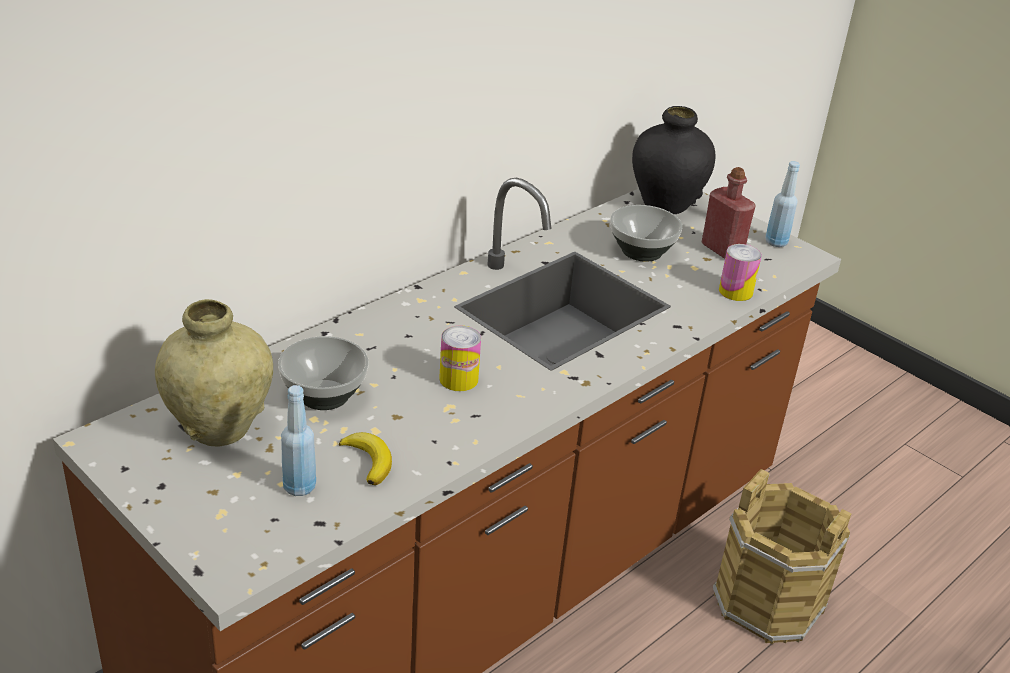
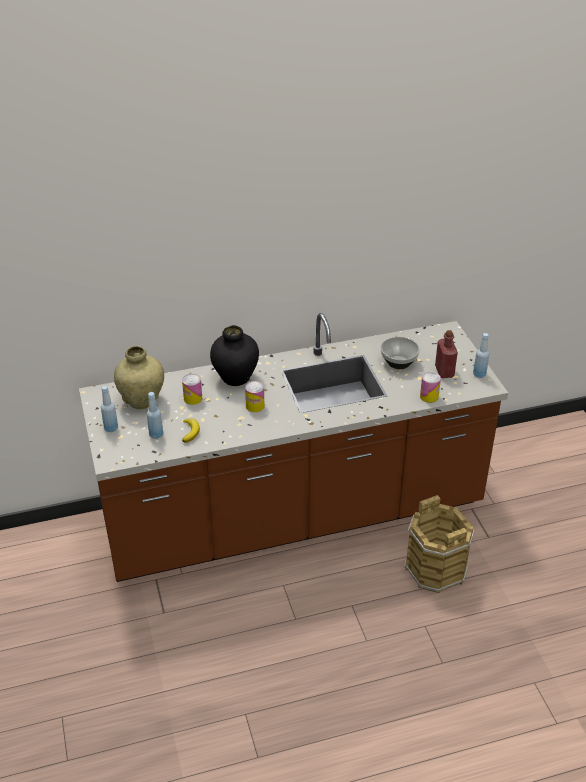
camera: 30 degrees right, 5 degrees up
(187, 502) = (111, 428): none -> blue bottle
(325, 396) = (193, 398): bowl -> can
(665, 205) = (437, 338): black vase -> black vase (235, 378)

